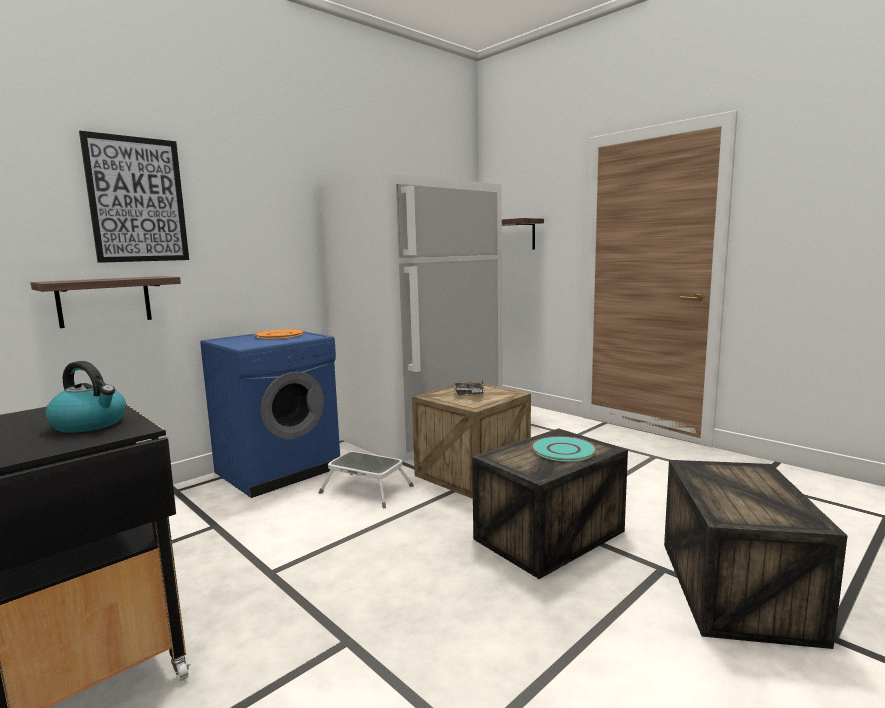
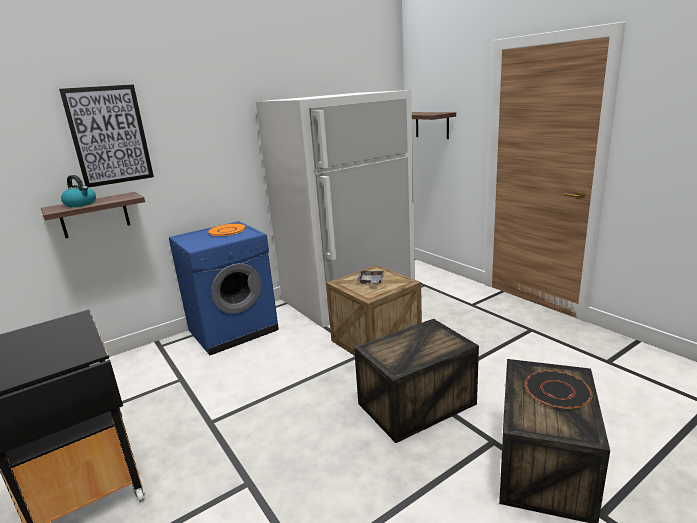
camera: 10 degrees right, 10 degrees up
(91, 424) = (65, 345): kettle -> kettle (81, 204)
(366, 489) = (292, 352): grey step ladder -> none
(564, 450) = (427, 344): turquoise plate -> none
(747, 484) = (557, 390): none -> black plate

